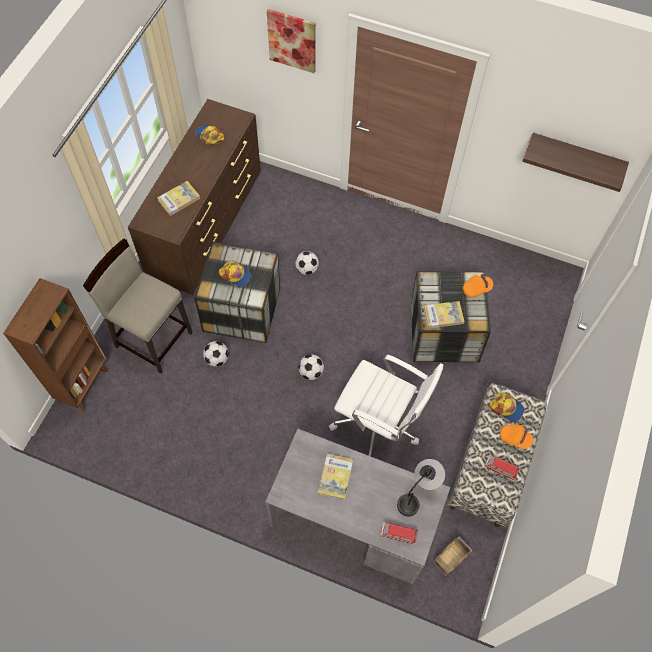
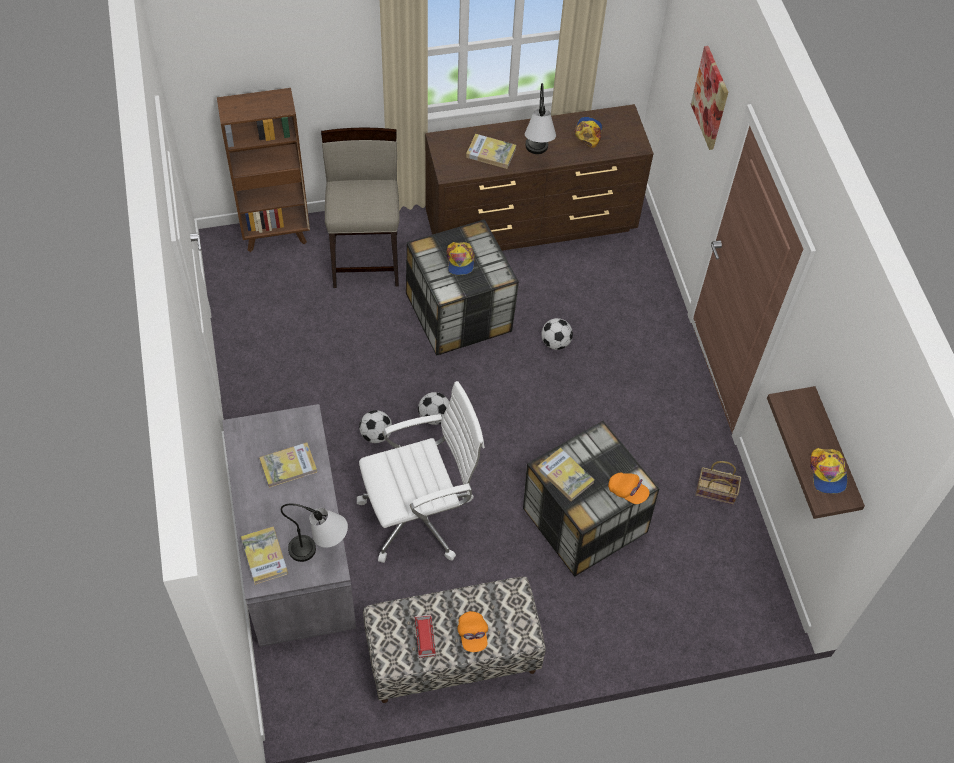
camera: 55 degrees right, 5 degrees down
(205, 176) = (536, 157): none -> table lamp
(217, 359) = (385, 324): football -> football (376, 435)
(379, 424) = (420, 515): white office chair -> white office chair turned 105 degrees counterclockwise
(398, 534) = (264, 556): toy car -> book
(450, 559) = (311, 671): basket -> basket (714, 492)
(506, 408) = (505, 607): cap -> cap (827, 473)

